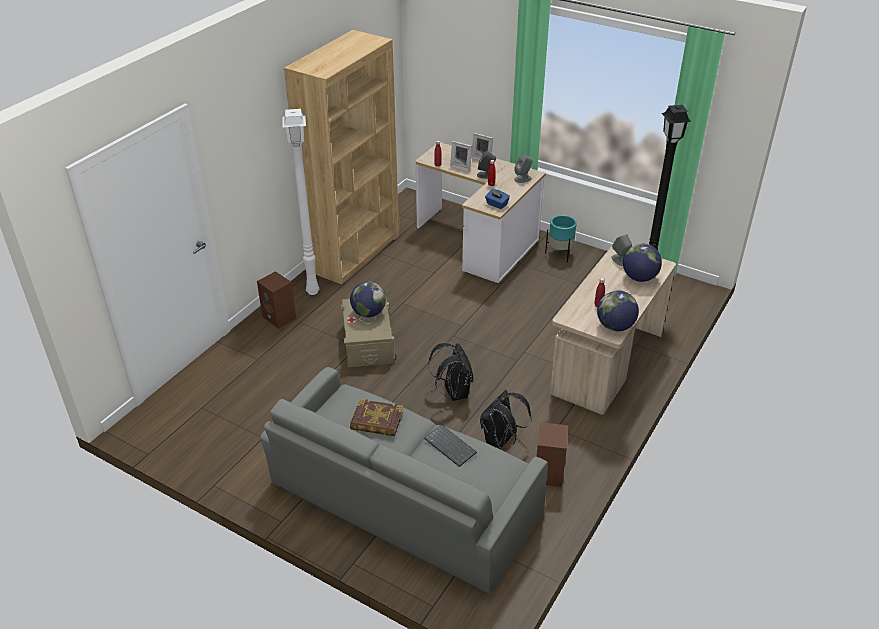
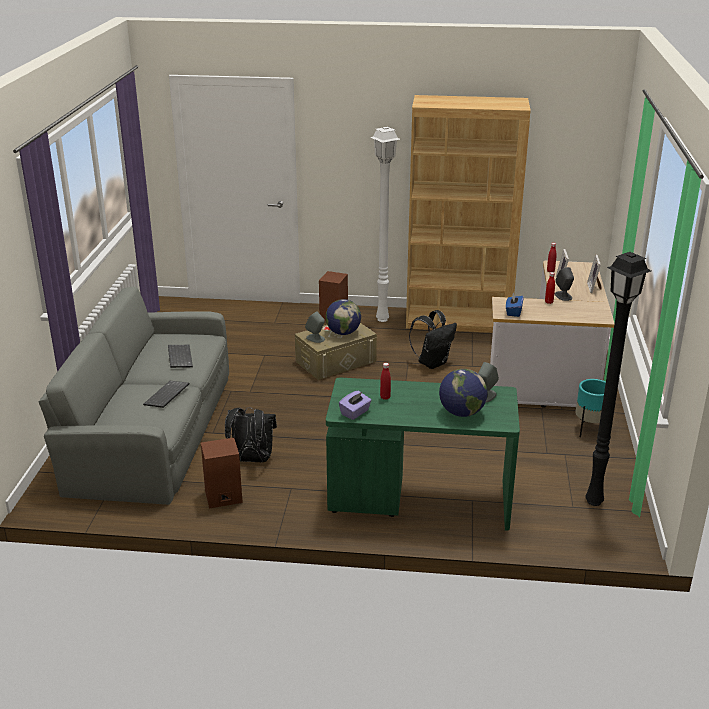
camera: 65 degrees right, 10 degrees down
(376, 421) = (179, 357): book -> keyboard
(453, 392) = (301, 419): black backpack -> black backpack (432, 363)
(523, 179) = (583, 315): grey speaker -> grey speaker (315, 338)
(606, 363) = (419, 499): beige desk -> green desk
(615, 326) = (355, 413): globe -> purple tissue box

